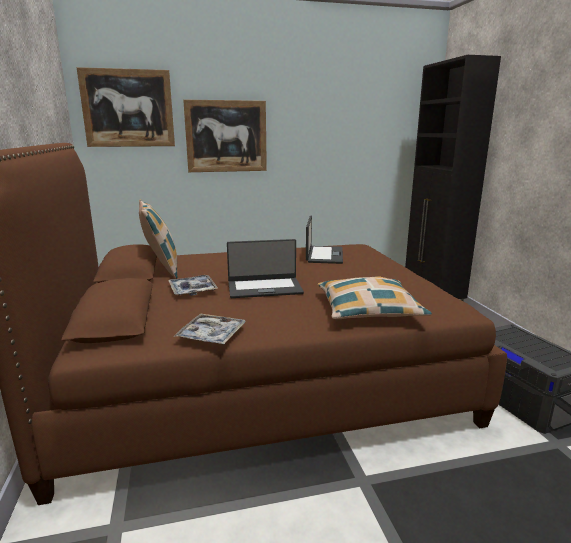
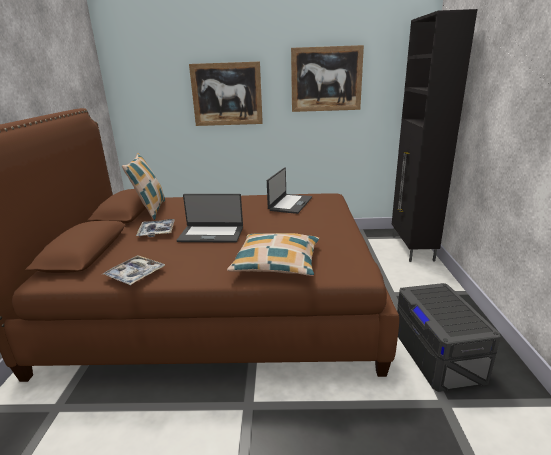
camera: 15 degrees right, 5 degrees up
(128, 108) = (146, 73): picture -> picture (326, 79)

